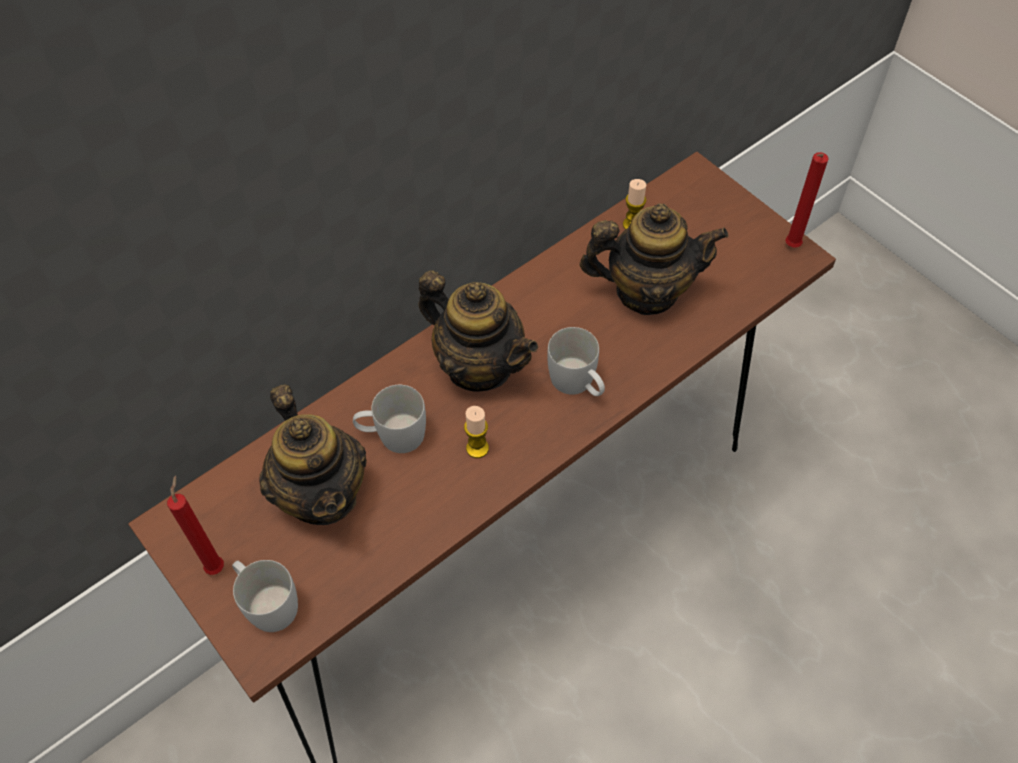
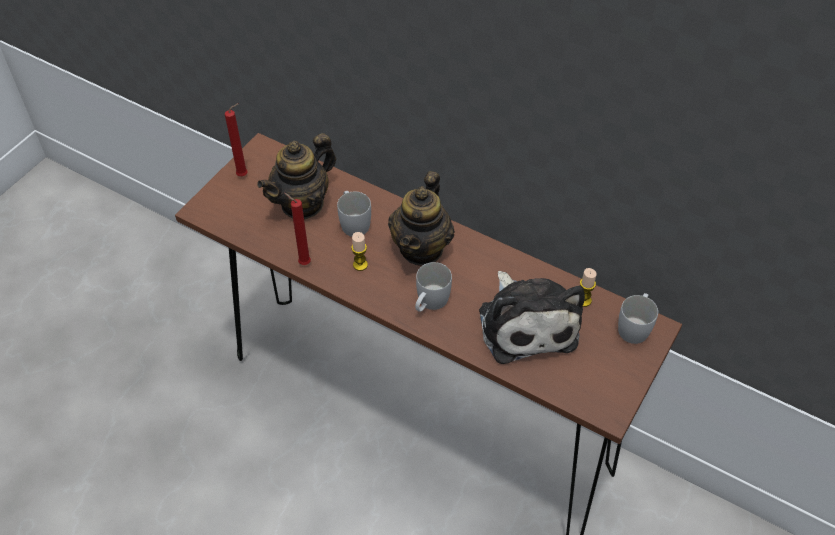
camera: 70 degrees right, 5 degrees down
(267, 602) = (229, 203): white mug -> white mug (635, 326)
(646, 291) = (526, 323): teapot -> plush toy
(790, 247) = (615, 405): red candle -> red candle (303, 263)

